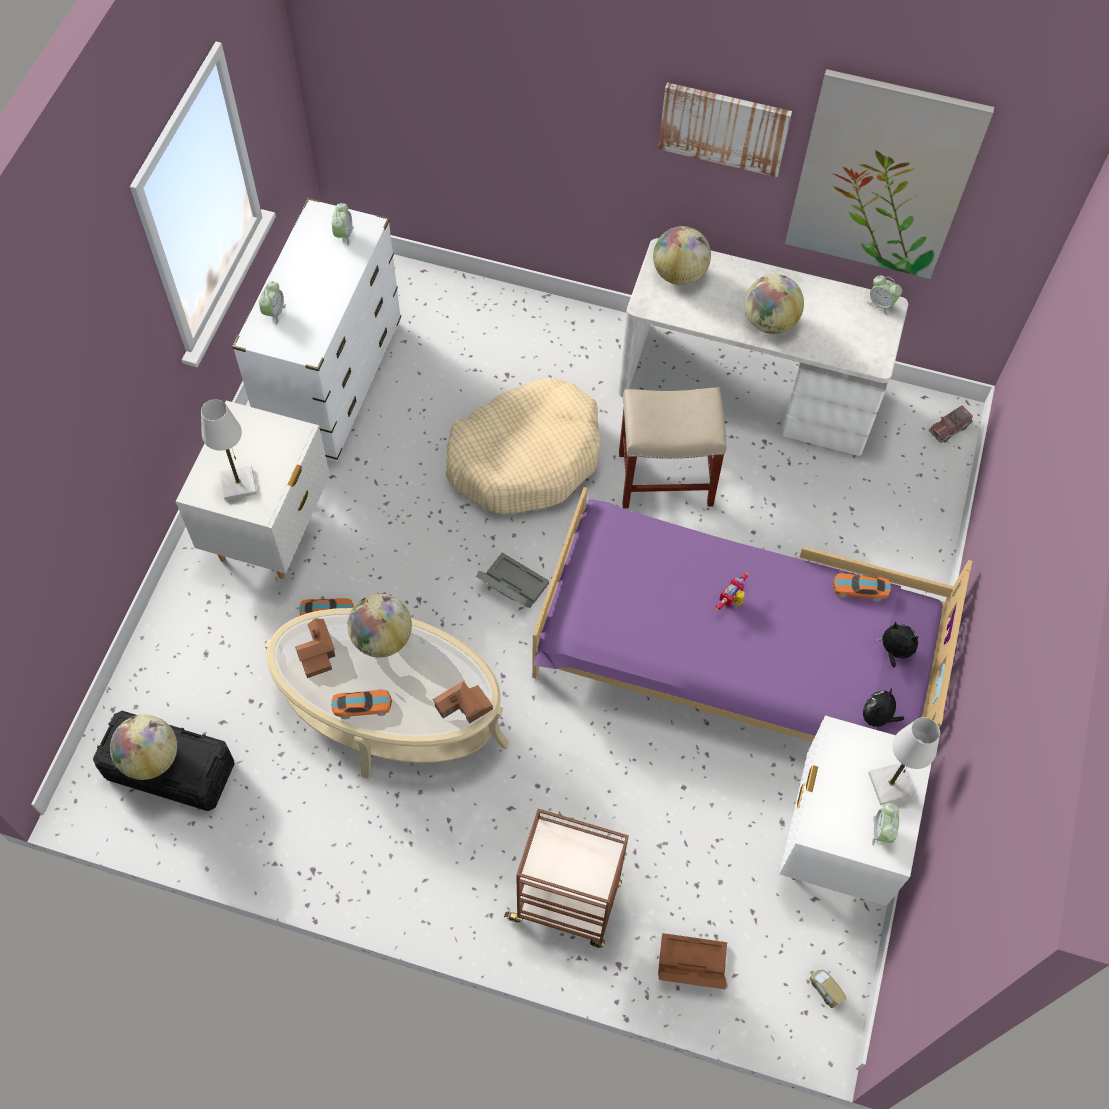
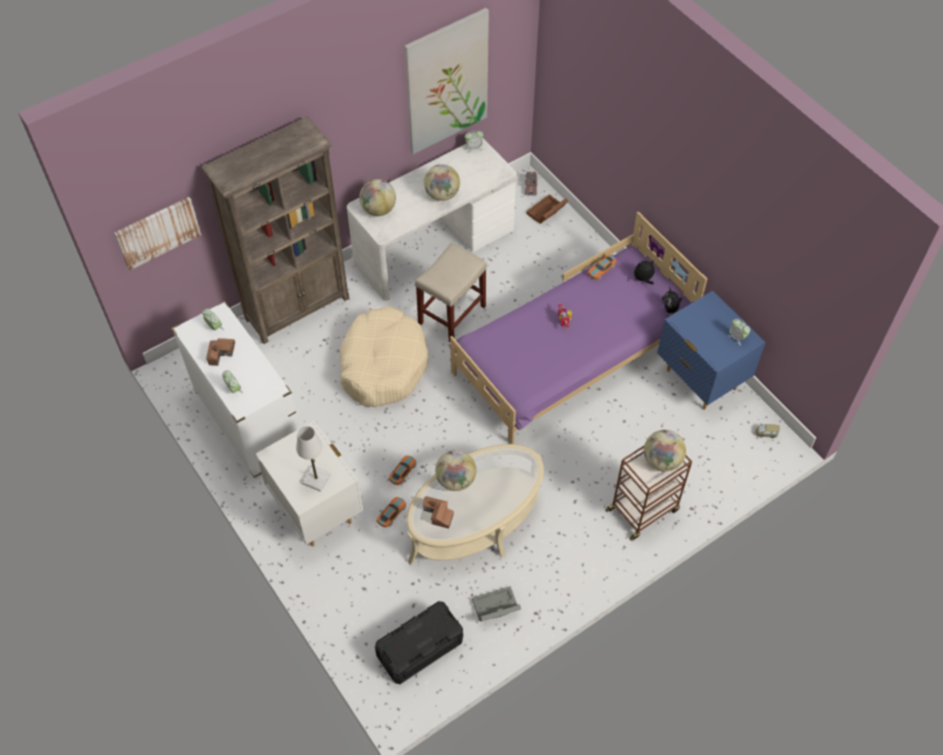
camera: 50 degrees left, 5 degrees down
(151, 758) = (419, 642): globe -> globe (661, 460)
(362, 706) = (486, 513): toy car -> toy car (402, 472)
(463, 707) = (526, 468): toy house -> toy house (221, 353)
(510, 585) = (451, 420): grey storage box -> grey storage box (495, 608)
(527, 318) = (298, 308): none -> brown bookcase
(689, 965) = (714, 479): brown storage box -> brown storage box (546, 212)
(724, 128) = (363, 114): picture -> picture (158, 232)
(836, 842) = (700, 380): white nightstand -> blue nightstand
(890, 785) = (717, 319): white table lamp -> none

